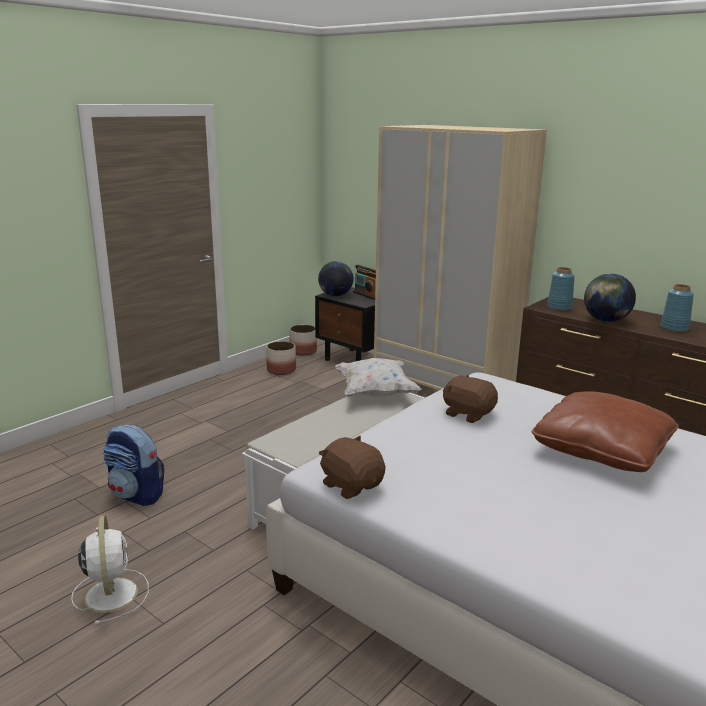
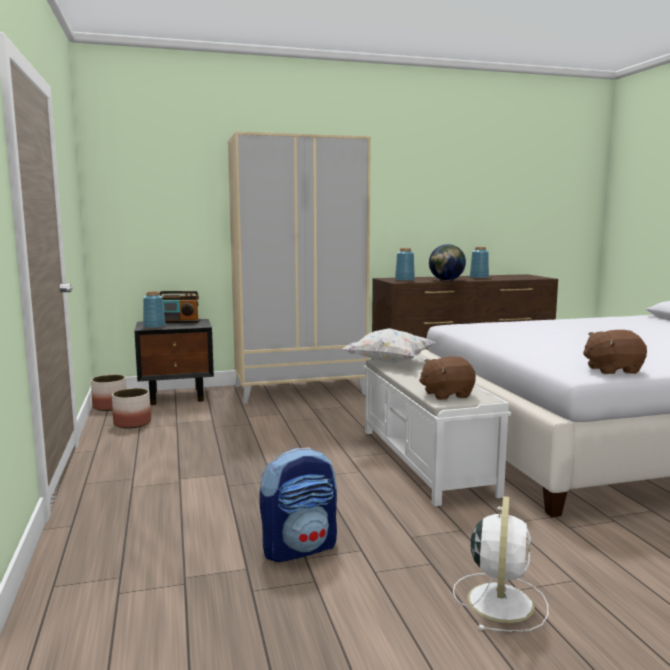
camera: 55 degrees left, 10 degrees down
(111, 593) = (500, 600): white fan -> white fan turned 90 degrees clockwise
(335, 295) = (154, 327): globe -> blue vase
(468, 414) = (514, 335): brown plush toy -> brown plush toy (446, 394)
(601, 450) = (597, 329): brown pillow -> none

